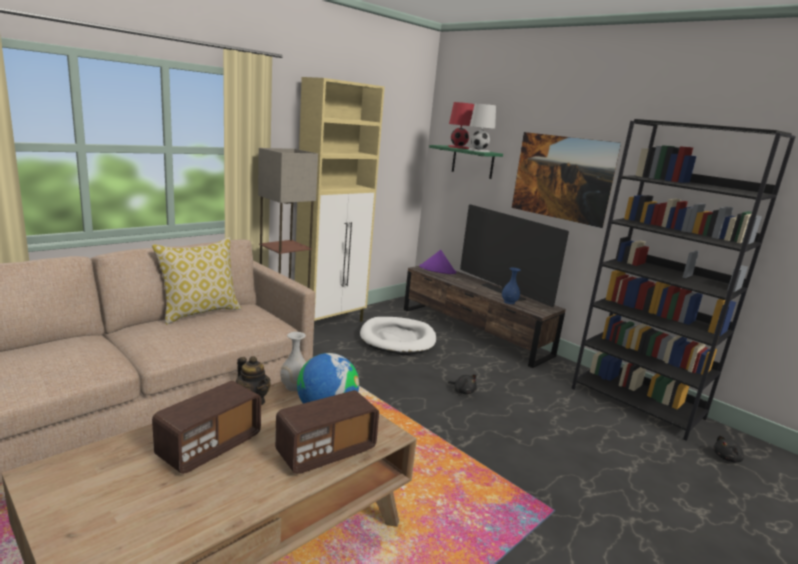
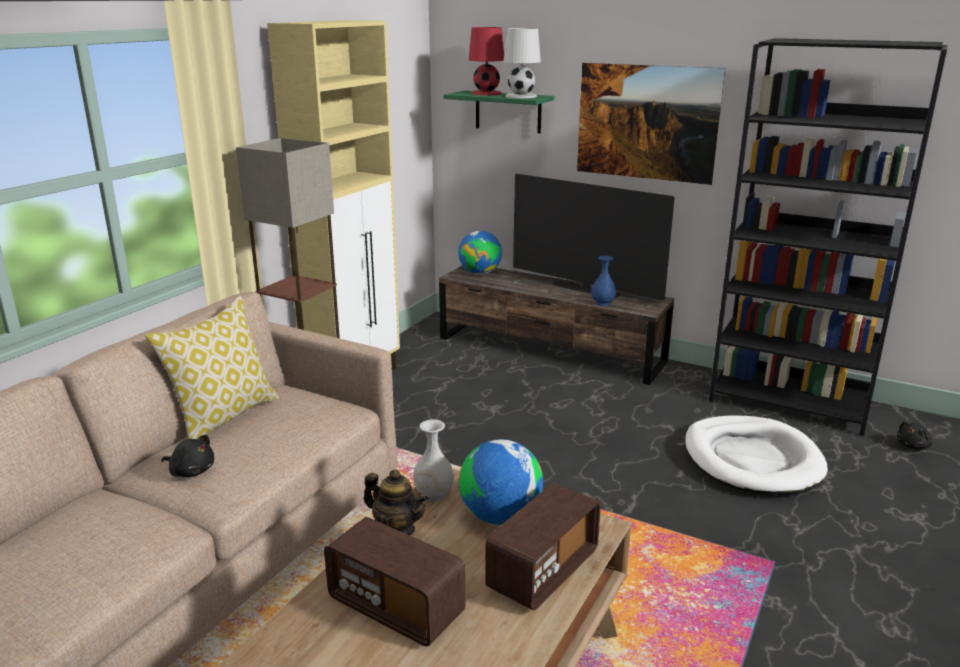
camera: 15 degrees left, 5 degrees up
(209, 447) = (396, 608): radio -> radio turned 105 degrees clockwise
(397, 339) = (460, 384): white dog bed -> white dog bed (751, 460)
(437, 270) = (480, 273): purple hat -> globe
(463, 391) = (587, 438): black plush toy -> black plush toy (191, 471)

